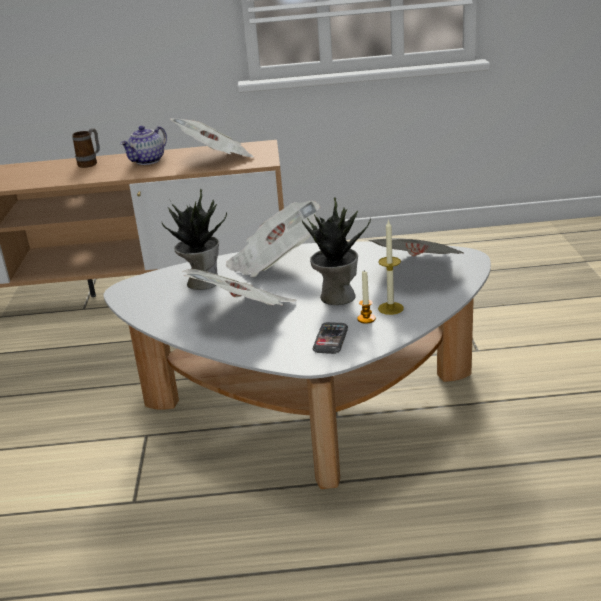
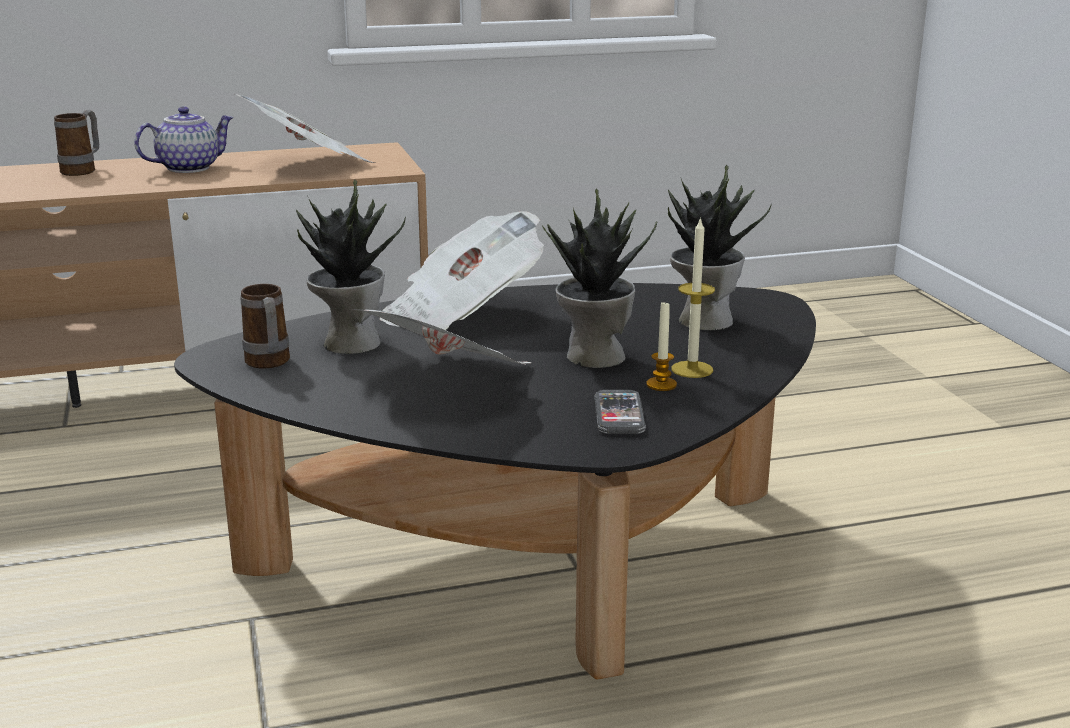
camera: 15 degrees left, 5 degrees down
(148, 161) = (189, 168): teapot -> teapot turned 150 degrees counterclockwise
(152, 295) = (269, 364): none -> mug
(311, 409) = (531, 559): white coffee table -> black coffee table
(416, 271) = (703, 320): newspaper -> potted plant

